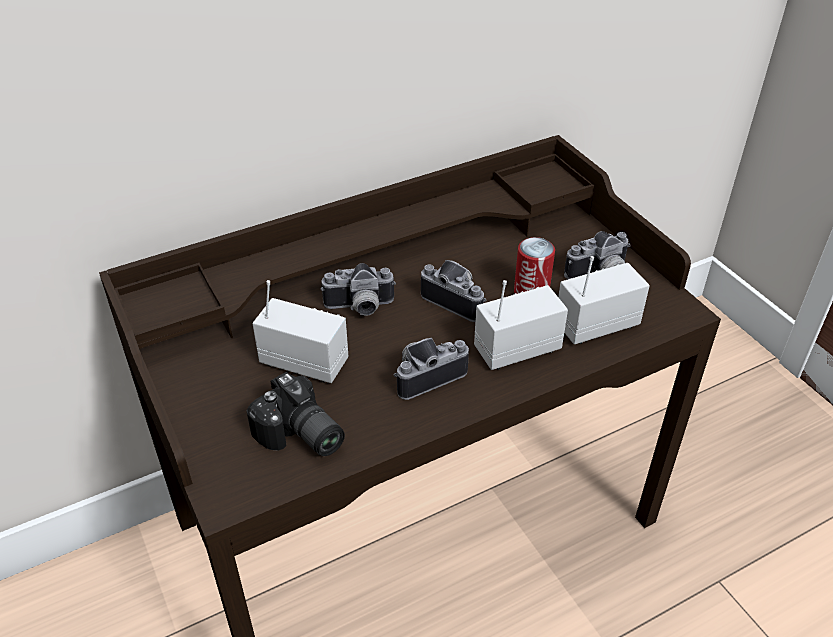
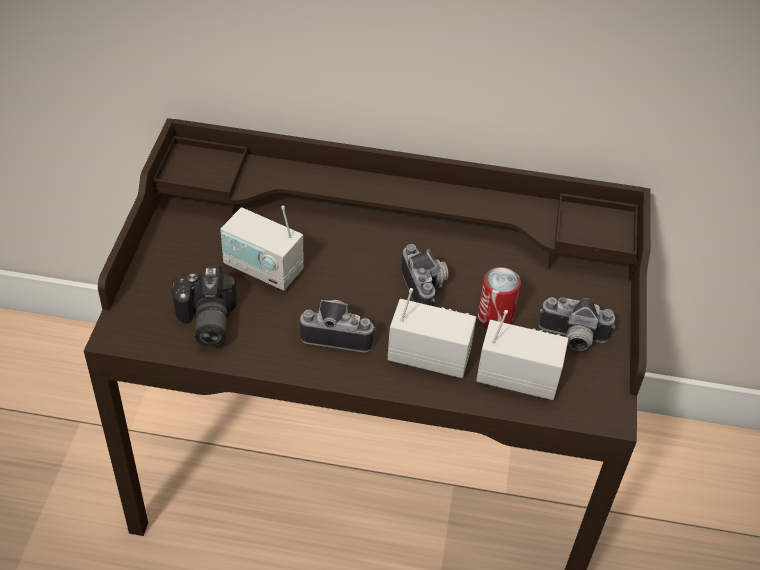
camera: 35 degrees right, 5 degrees up
(304, 361) = (263, 269): radio -> radio turned 150 degrees clockwise
(359, 308) = (345, 251): camera -> none

